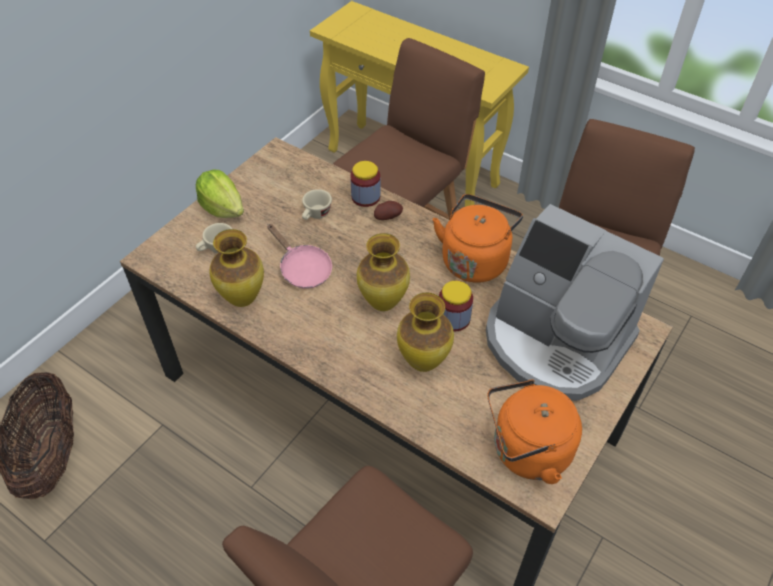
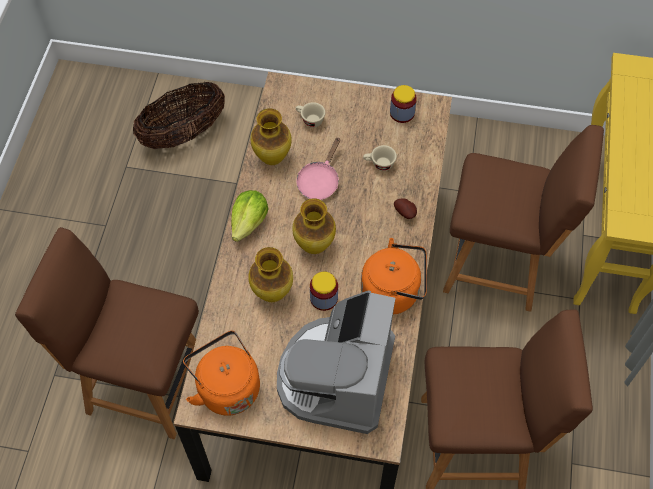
camera: 65 degrees right, 10 degrees up
(222, 208) = (351, 103): lettuce -> lettuce (249, 223)
(365, 197) = (419, 188): jar -> jar (402, 113)

